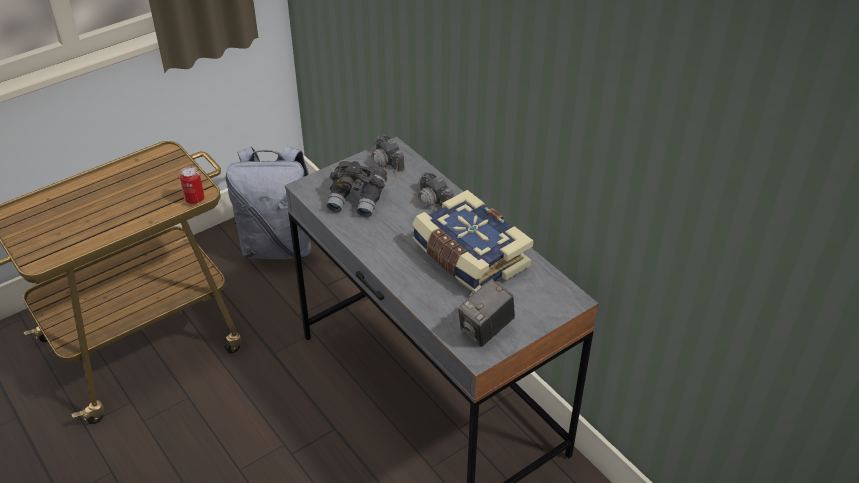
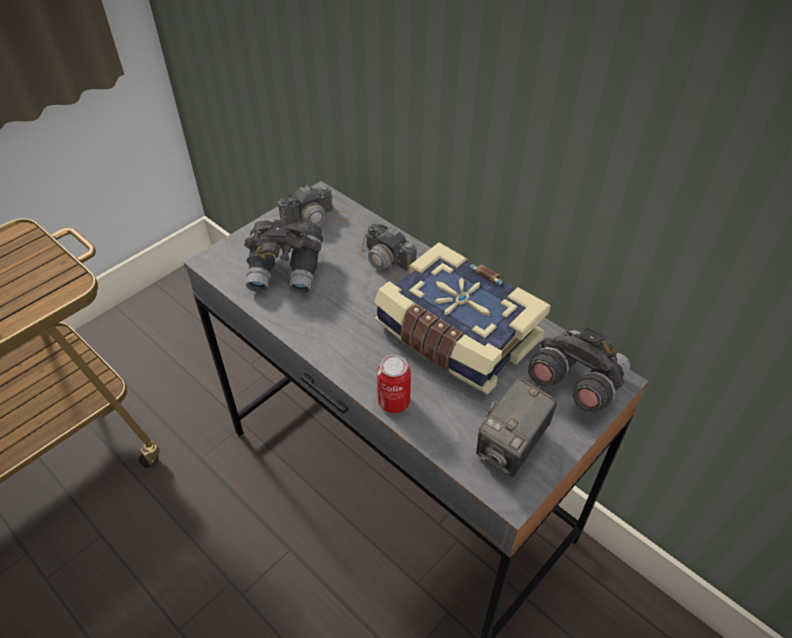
camera: 10 degrees left, 5 degrees up
(194, 199) = (61, 295): can -> can (394, 402)
(279, 246) = (190, 323): grey backpack -> none
(386, 164) = (315, 218): camera -> camera turned 75 degrees counterclockwise
(544, 297) = (574, 382): none -> grey binoculars

